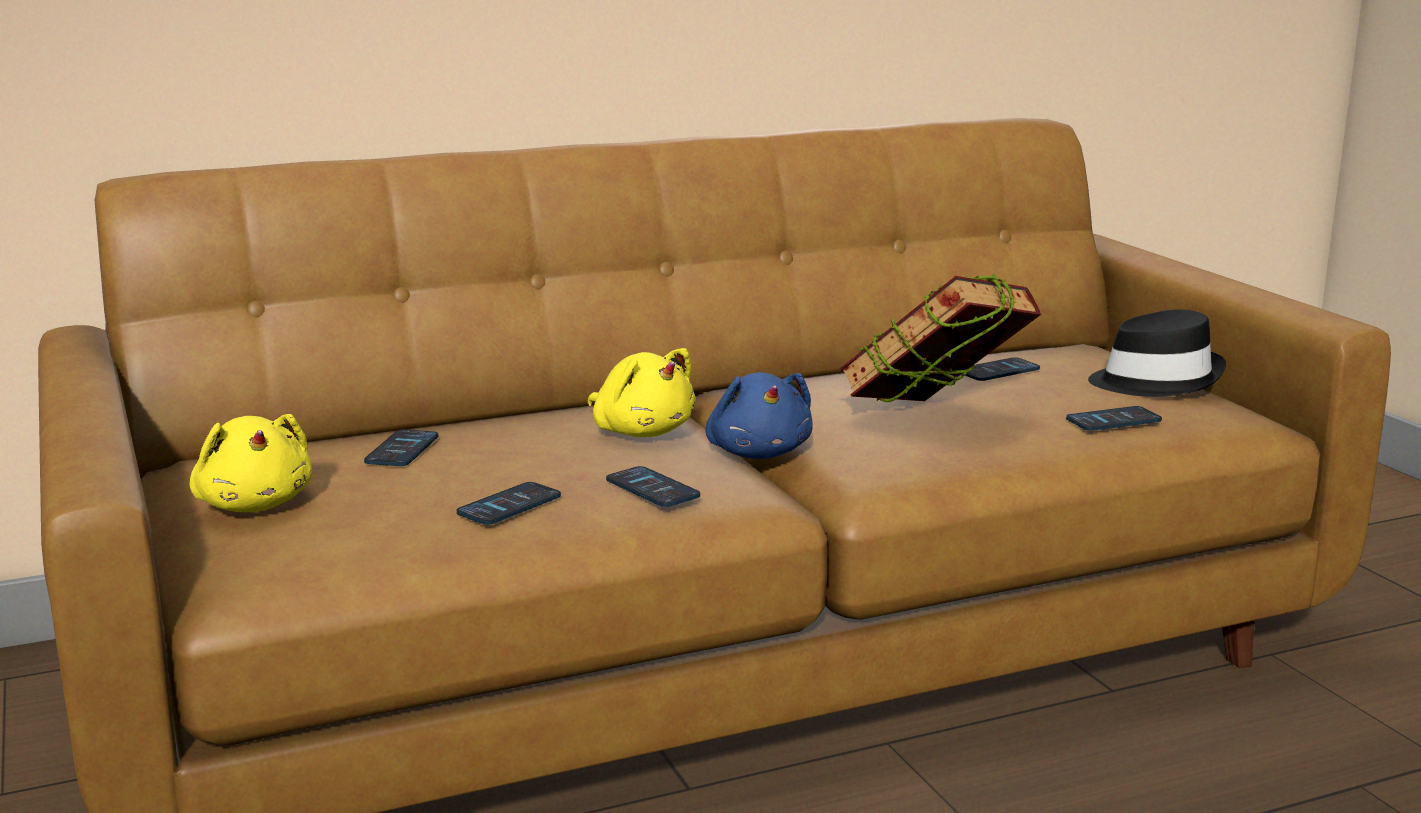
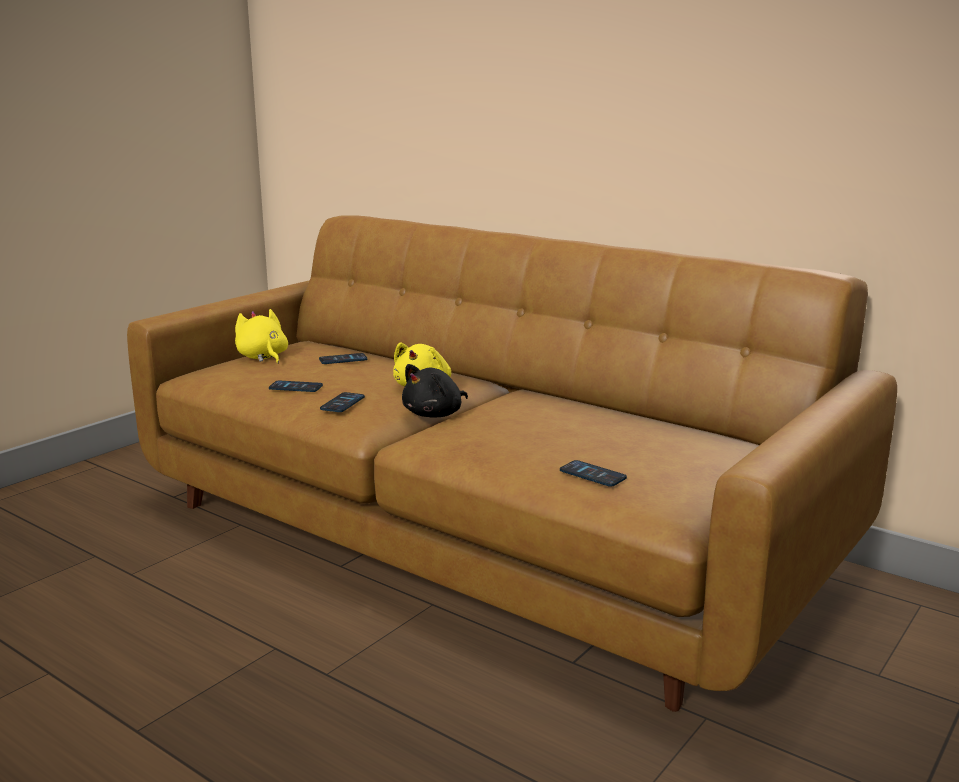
camera: 60 degrees right, 0 degrees up
(255, 504) = (262, 357): yellow plush toy -> yellow plush toy turned 120 degrees clockwise
(758, 452) = (435, 414): blue plush toy -> black plush toy
(935, 420) = (523, 434): book -> none
(998, 371) = (646, 434): phone -> none
(1155, 380) = (702, 474): black hat -> none

